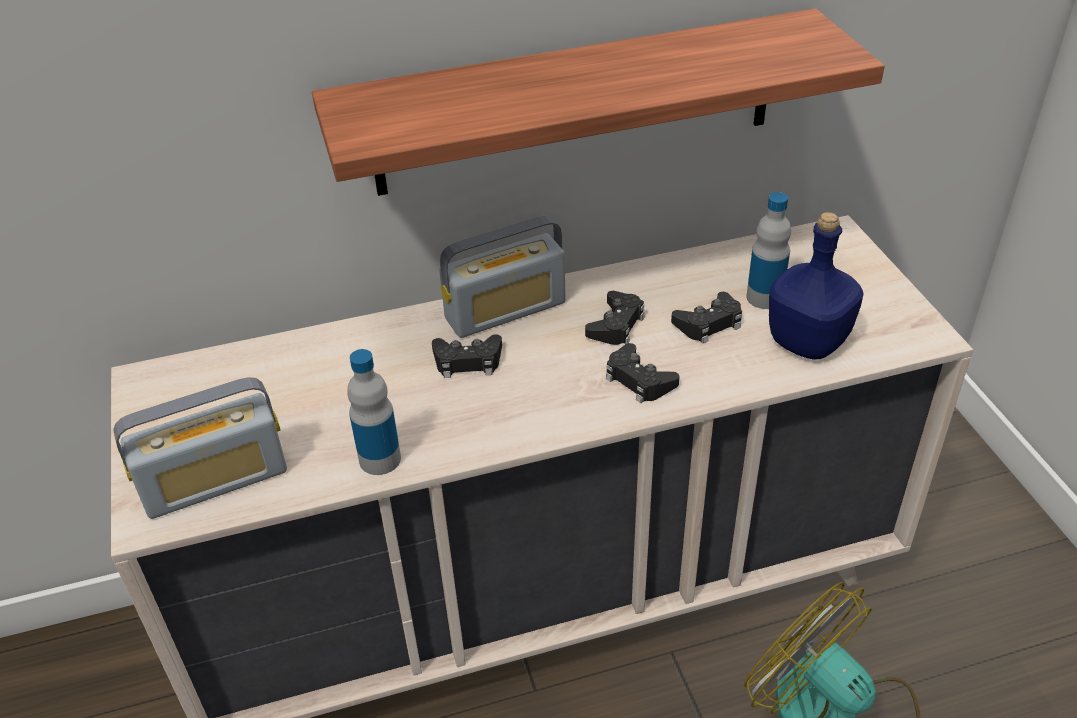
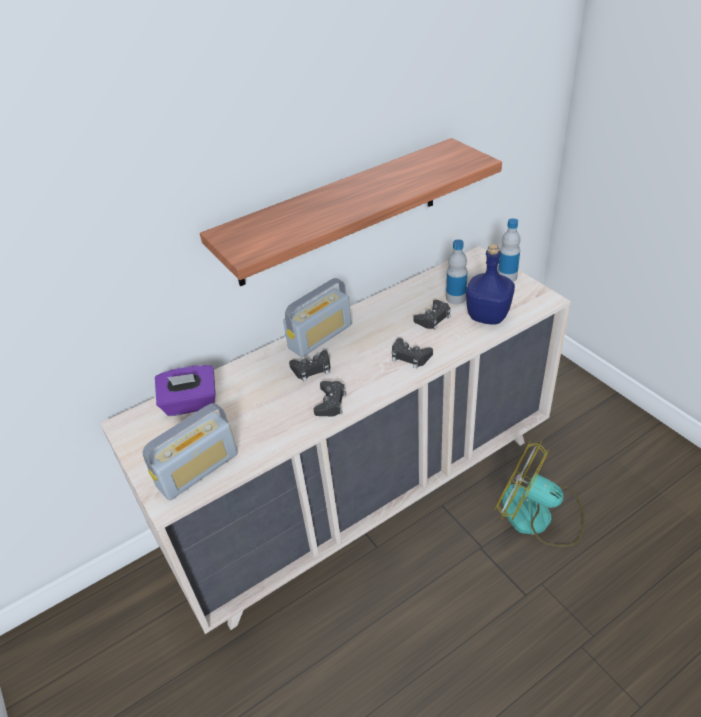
camera: 15 degrees left, 0 degrees up
(255, 371) = (191, 404): none -> purple tissue box
(380, 459) = (288, 433): bottle -> bottle (507, 276)
(616, 325) = (384, 330): black game controller -> black game controller (331, 402)

